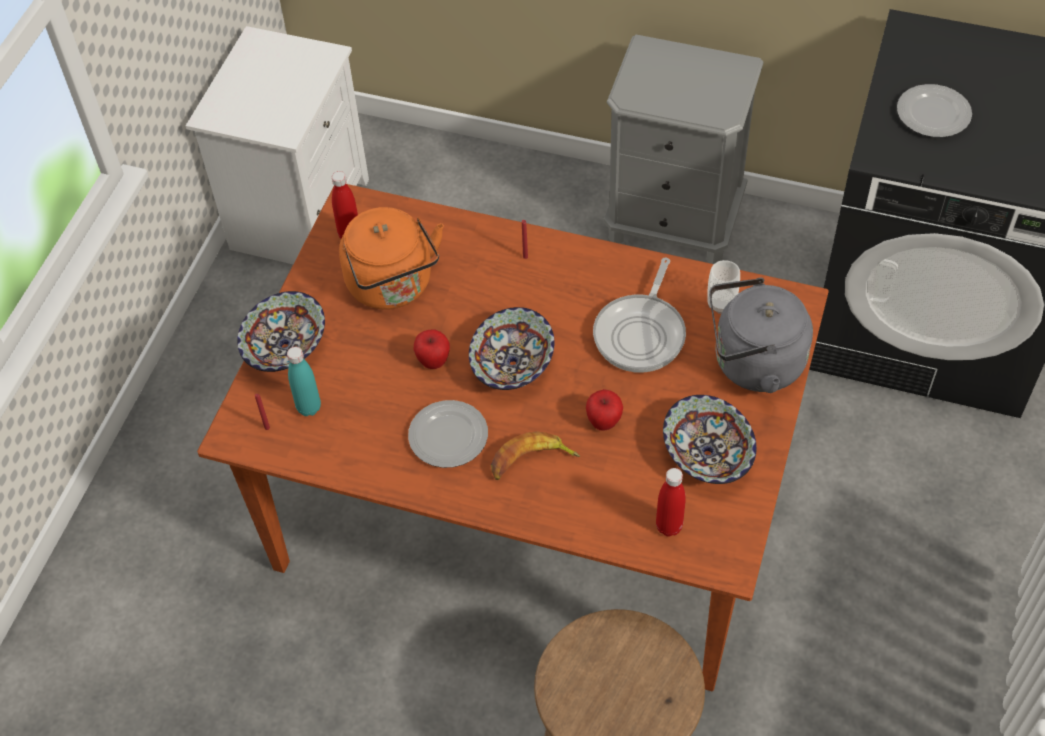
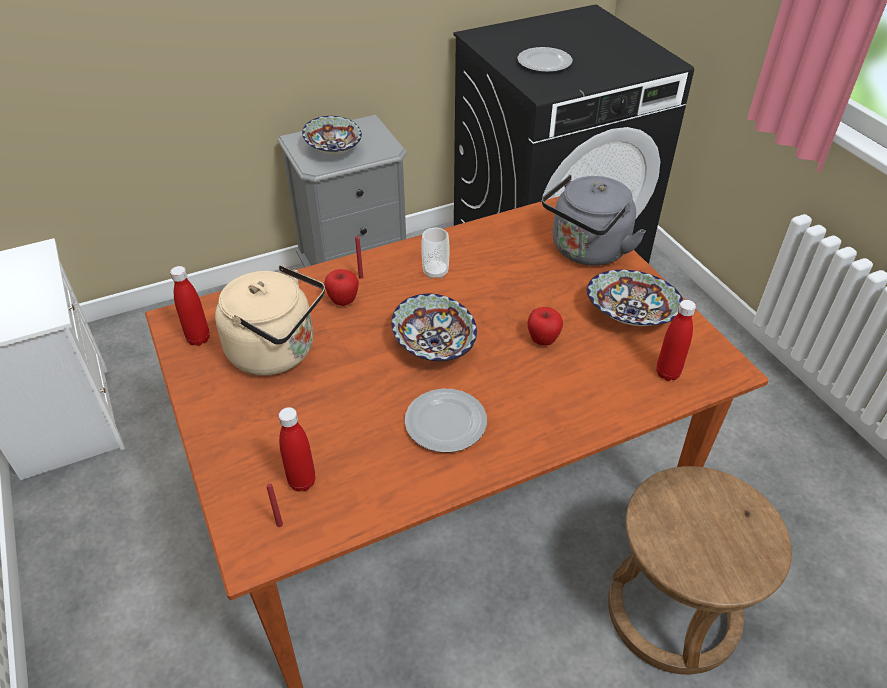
camera: 45 degrees left, 10 degrees down
(284, 346) = (226, 451): bowl -> bowl (333, 150)
(309, 407) = (302, 482): turquoise bottle -> red bottle
(393, 287) = (278, 352): orange kettle -> beige kettle
(433, 361) = (371, 381): apple -> apple (343, 301)
(531, 461) = (527, 397): banana -> none
(641, 333) = (497, 275): frying pan -> none
(721, 303) = (524, 231): cup -> cup (435, 272)

